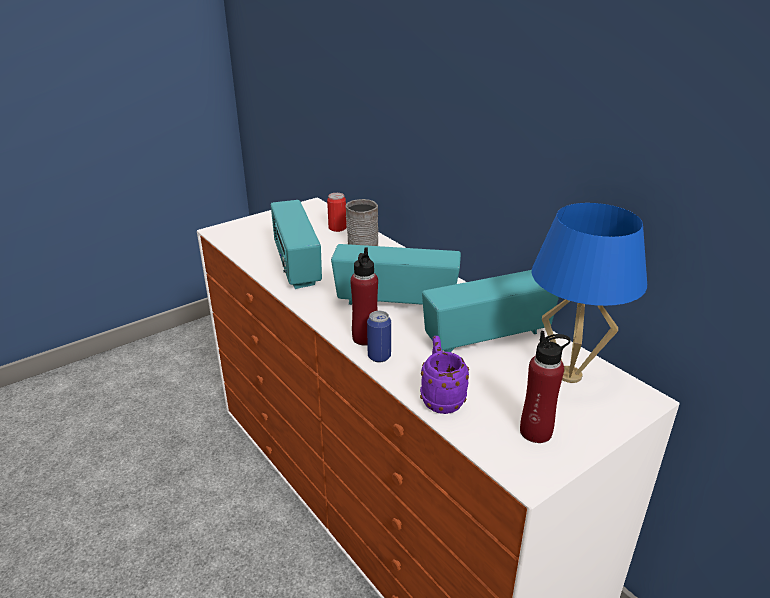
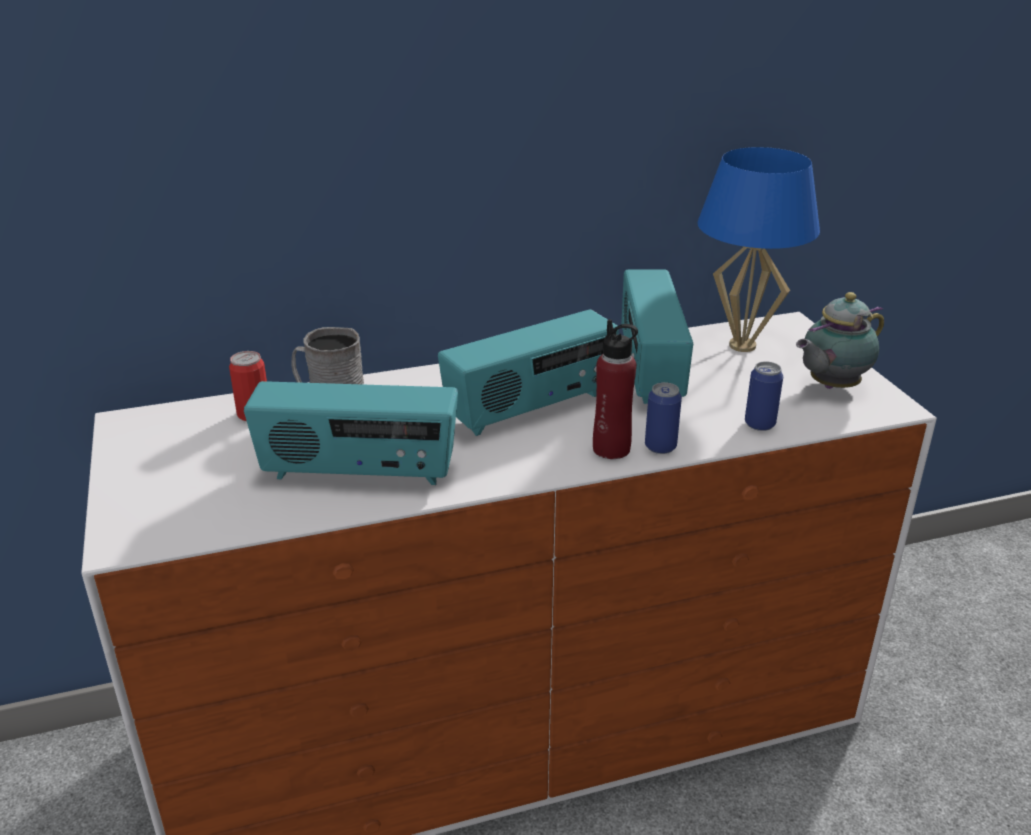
camera: 70 degrees left, 0 degrees up
(396, 301) = (531, 409): radio -> radio turned 150 degrees counterclockwise
(440, 398) = (759, 424): purple mug -> can
(536, 432) = (830, 386): red bottle -> teapot

